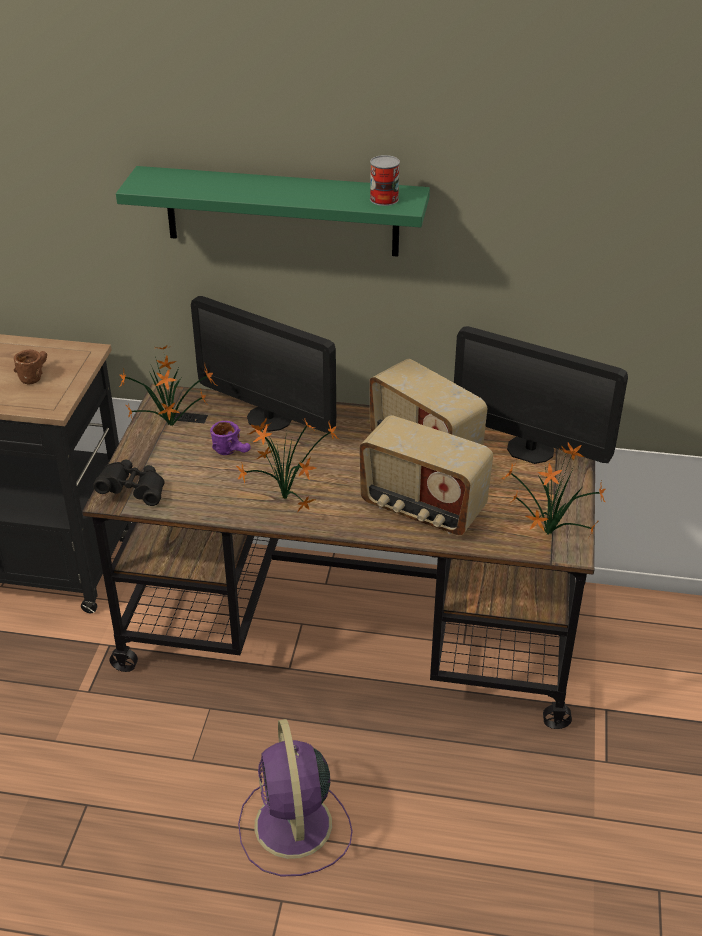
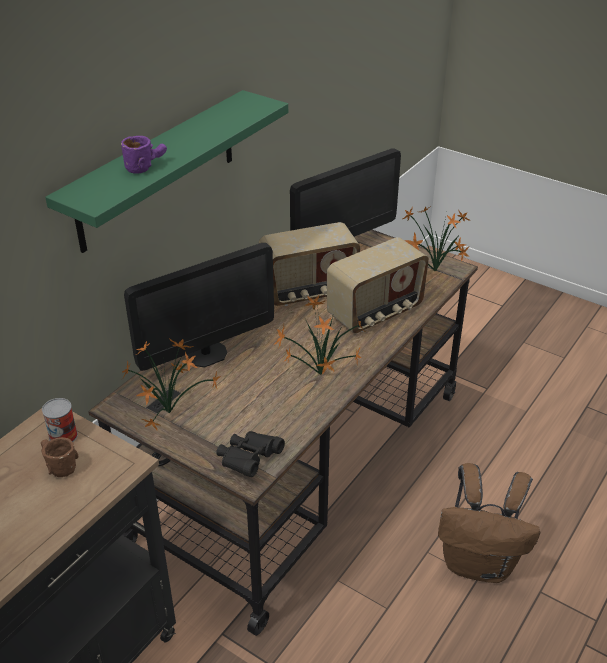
camera: 65 degrees left, 0 degrees up
(233, 451) = (236, 386): purple mug -> purple mug (145, 165)
(294, 828) = (479, 563): purple fan -> brown backpack
(384, 199) = (246, 108): can -> can (63, 436)

